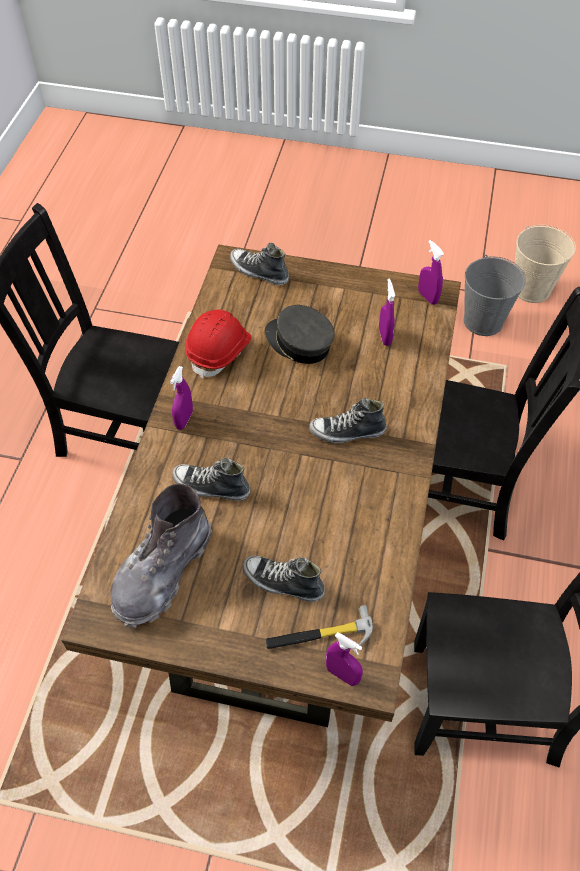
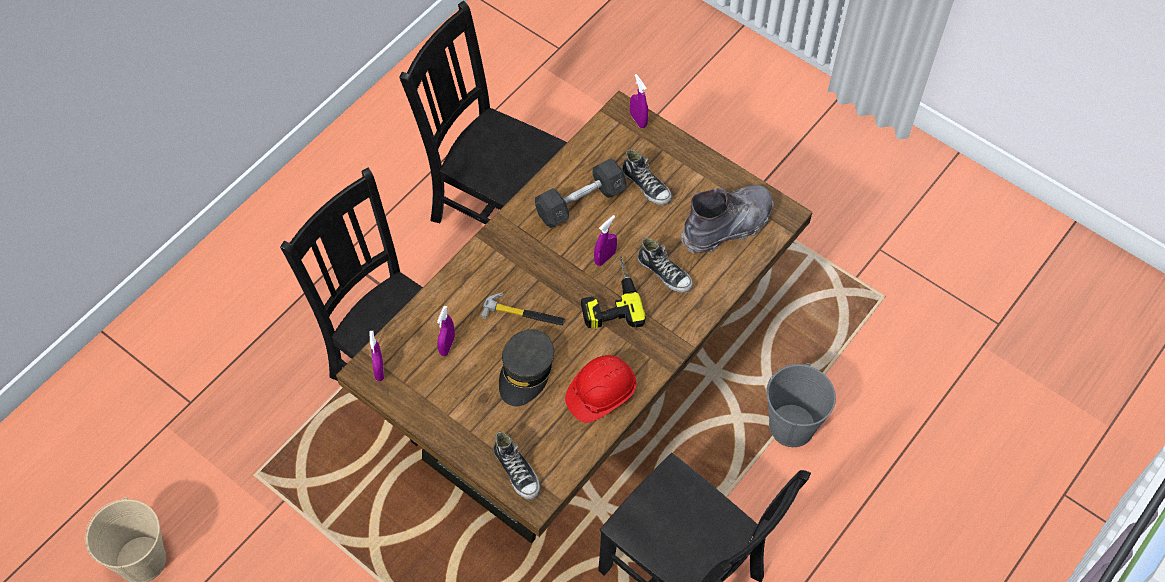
camera: 155 degrees left, 5 degrees up
(184, 419) = (661, 339): purple spray bottle -> purple spray bottle (605, 258)
(258, 438) = (609, 298): none -> power drill
(299, 343) = (526, 372): grey cap -> grey cap turned 45 degrees clockwise
(319, 636) = (640, 146): hammer -> hammer (524, 314)
(347, 432) = (535, 273): shoe -> none
(348, 528) = (580, 202): none -> grey dumbbell
(482, 321) = (231, 541): grey bucket -> grey bucket (792, 426)

